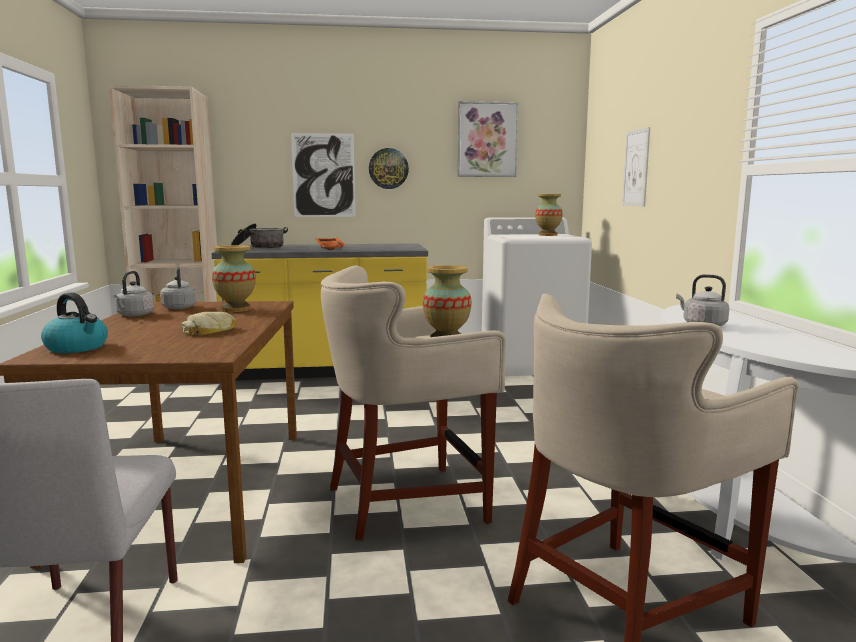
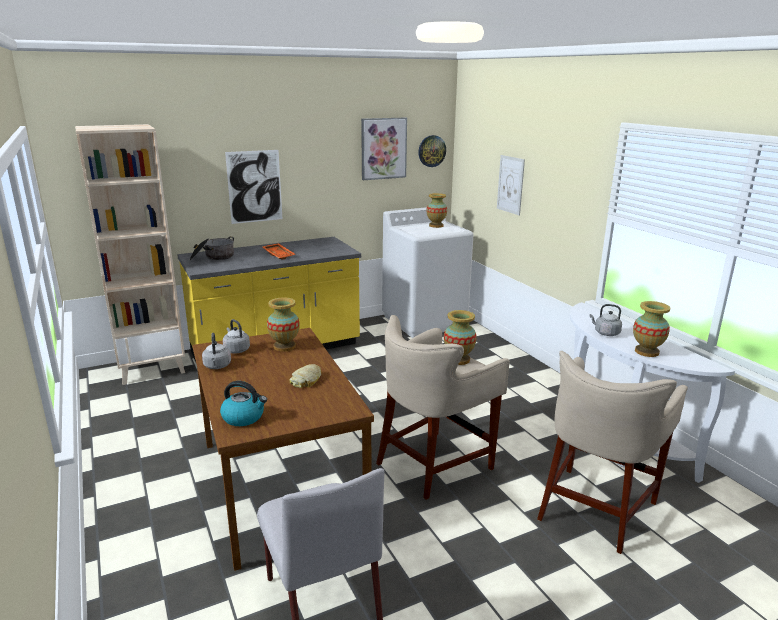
camera: 20 degrees left, 10 degrees up
(388, 168) = (307, 177): wall clock -> wall clock (431, 151)
(756, 344) = (646, 352): none -> vase

